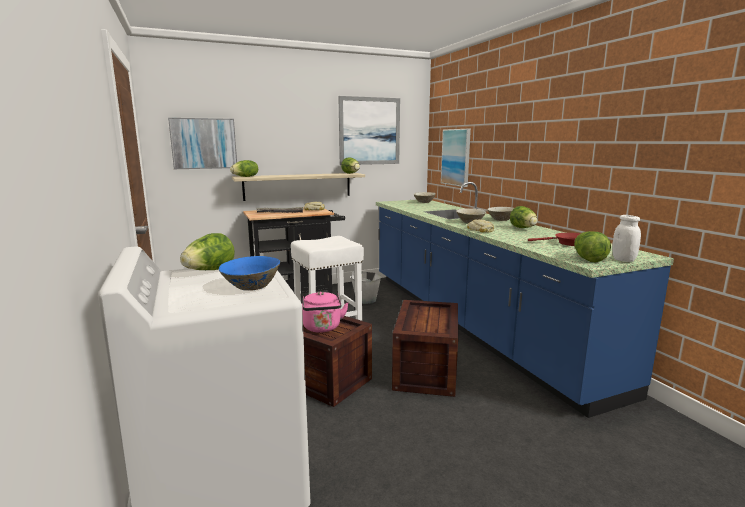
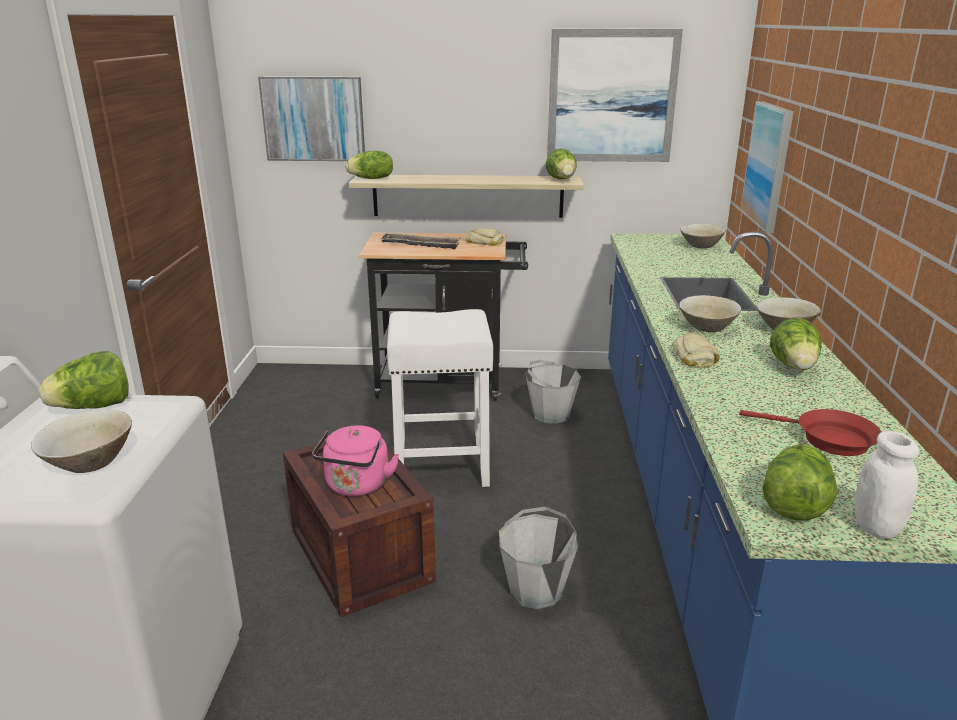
camera: 25 degrees right, 10 degrees up
(251, 286) = (89, 462): blue bowl -> beige bowl
(426, 369) = (536, 589): crate -> grey bucket

